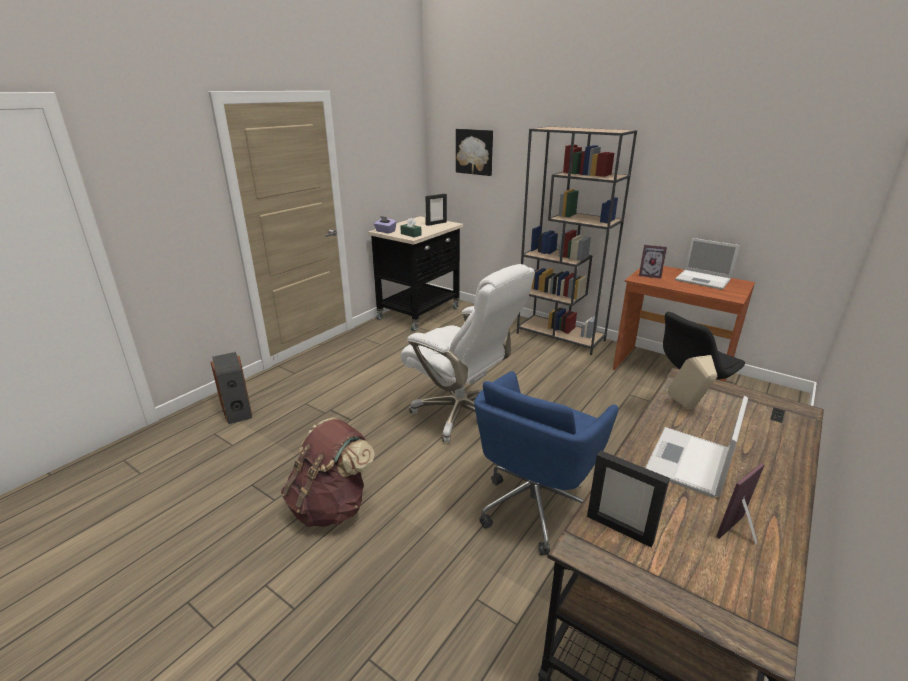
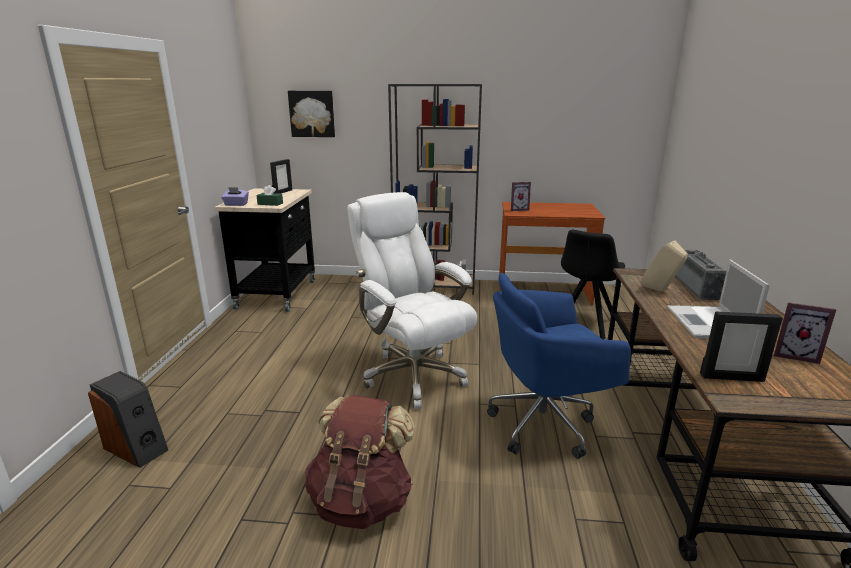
camera: 30 degrees left, 5 degrees down
(462, 417) = (413, 374): white office chair -> white office chair turned 135 degrees counterclockwise
(534, 506) = (546, 425): blue office chair -> blue office chair turned 75 degrees clockwise
(703, 280) = (559, 207): laptop -> none
(742, 534) = (794, 355): picture frame -> picture frame turned 90 degrees counterclockwise
(745, 419) = (700, 288): none -> radio

